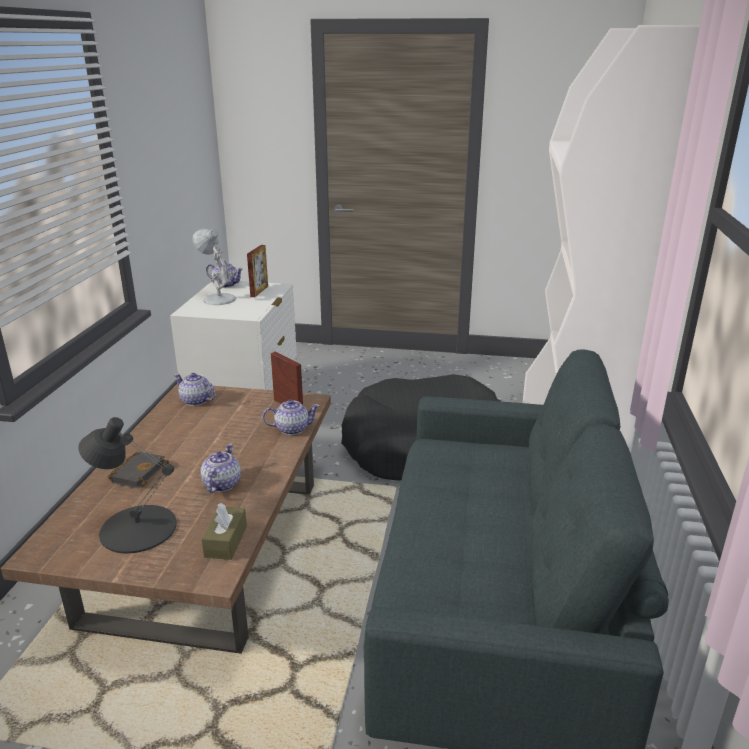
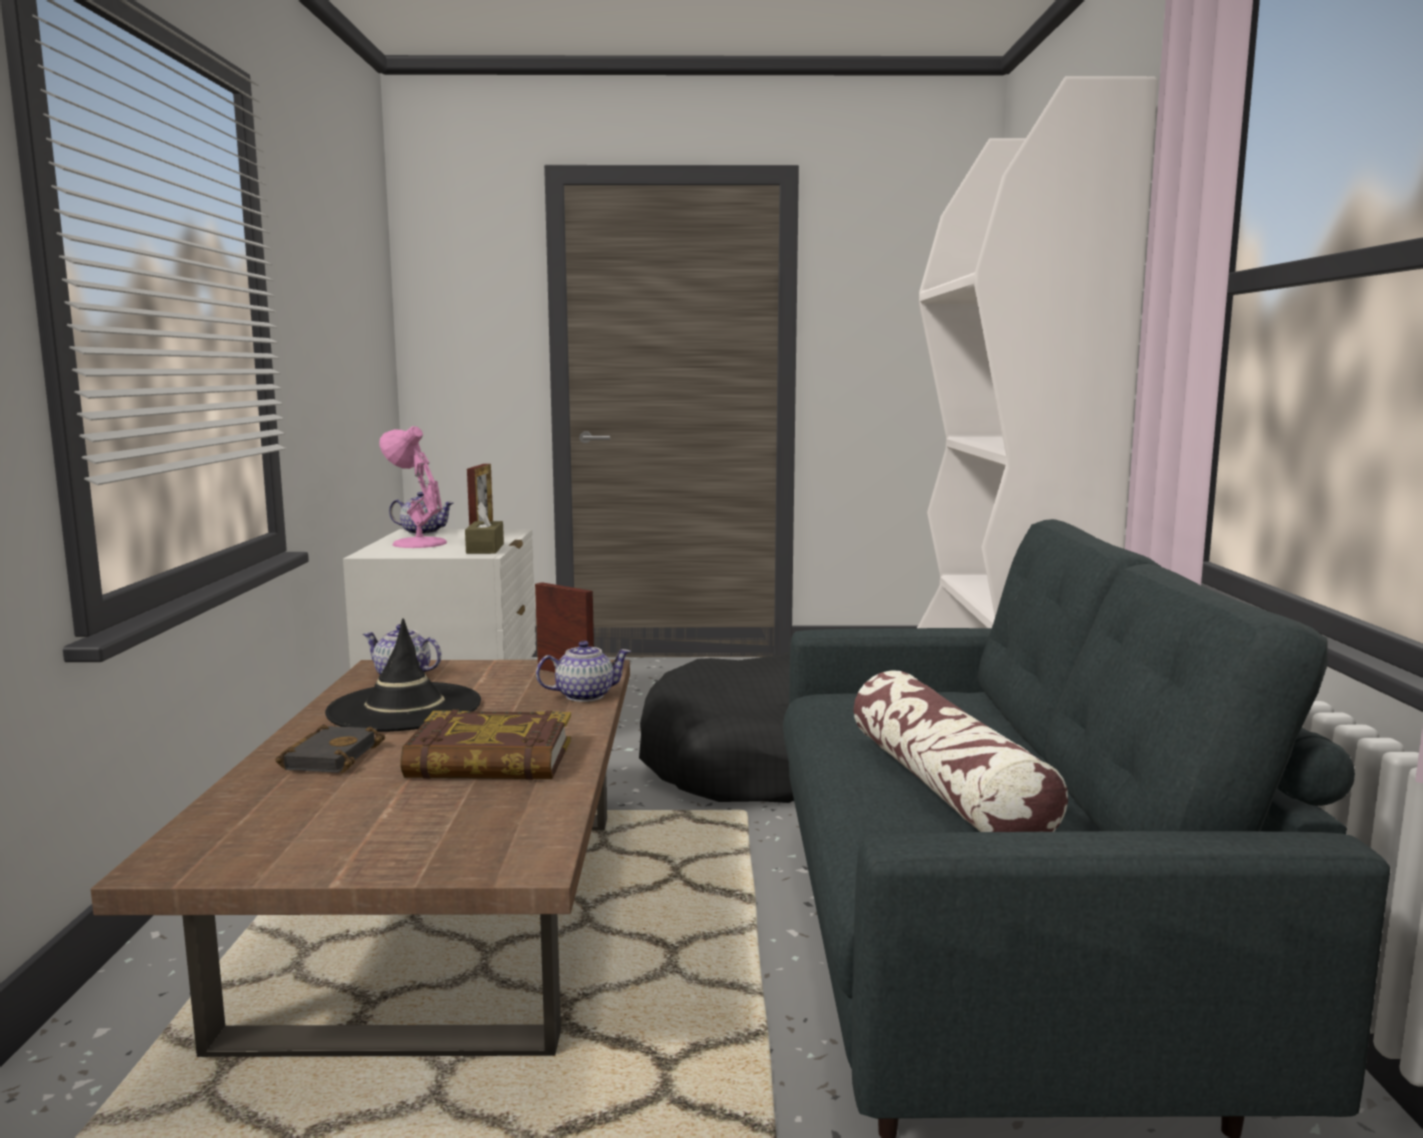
camera: 10 degrees left, 15 degrees down
(137, 528) = (354, 818): black table lamp -> none
(188, 432) = (404, 708): none -> black hat
(218, 299) = (417, 543): white table lamp -> pink table lamp
(221, 484) = (490, 760): teapot -> book
(226, 541) = (529, 822): brown tissue box -> brown tissue box (485, 549)
(467, 539) = (947, 788): none -> pillow

